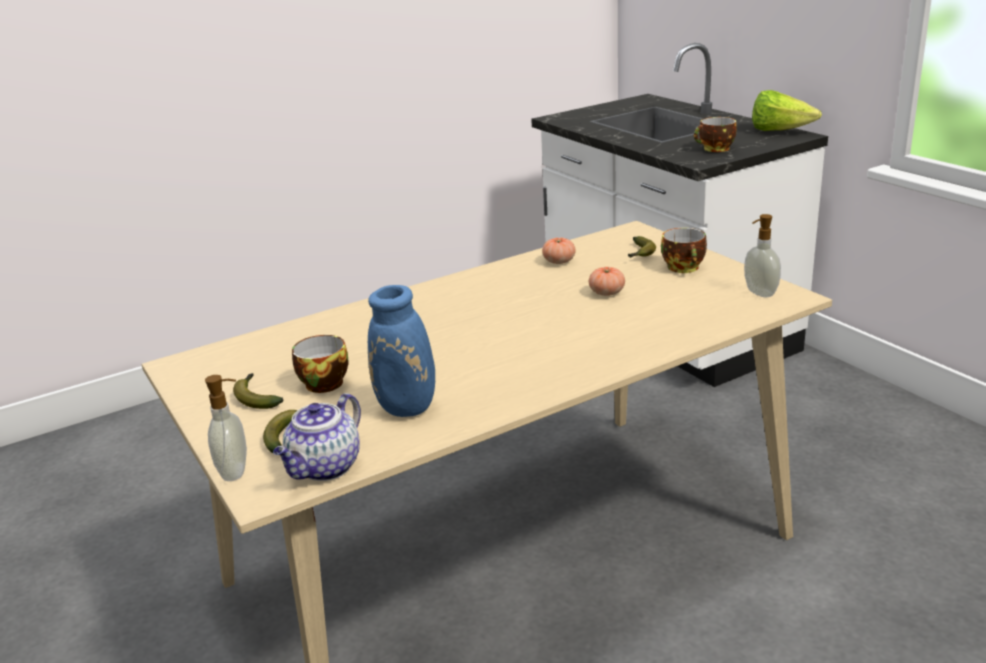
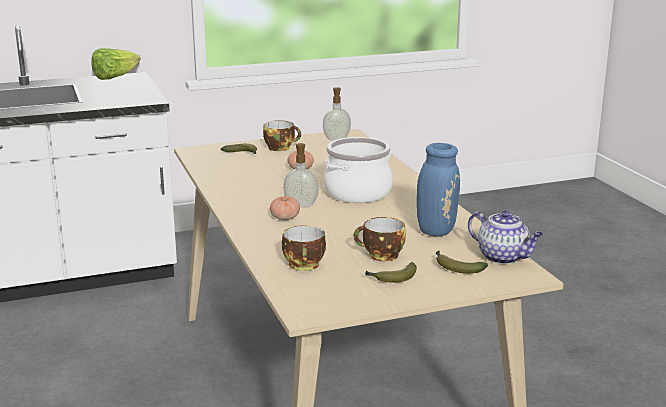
camera: 80 degrees left, 5 degrees down
(235, 471) = (499, 284): soap dispenser -> soap dispenser (301, 205)
(535, 339) = (357, 193): none -> cooking pot
(559, 261) = (229, 174): tomato -> tomato (285, 218)
(715, 149) = (128, 94): cup -> cup (305, 265)

